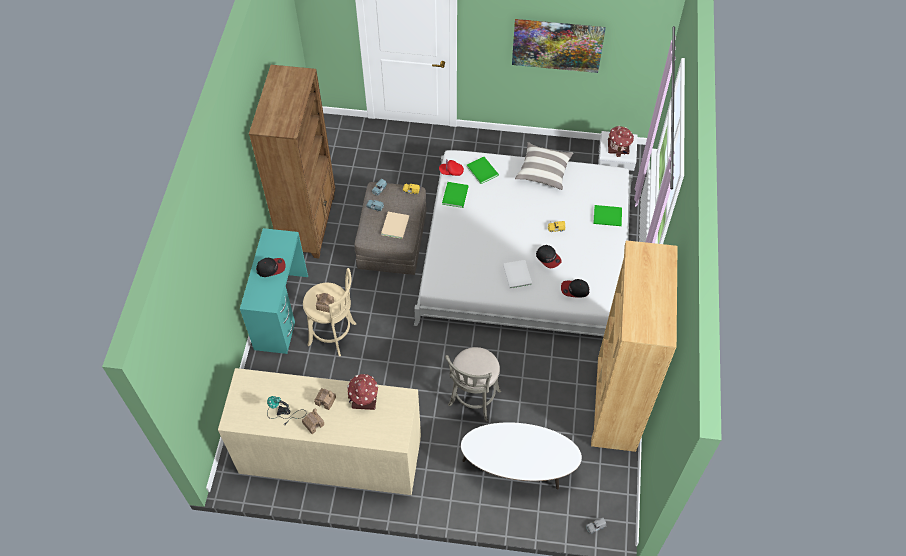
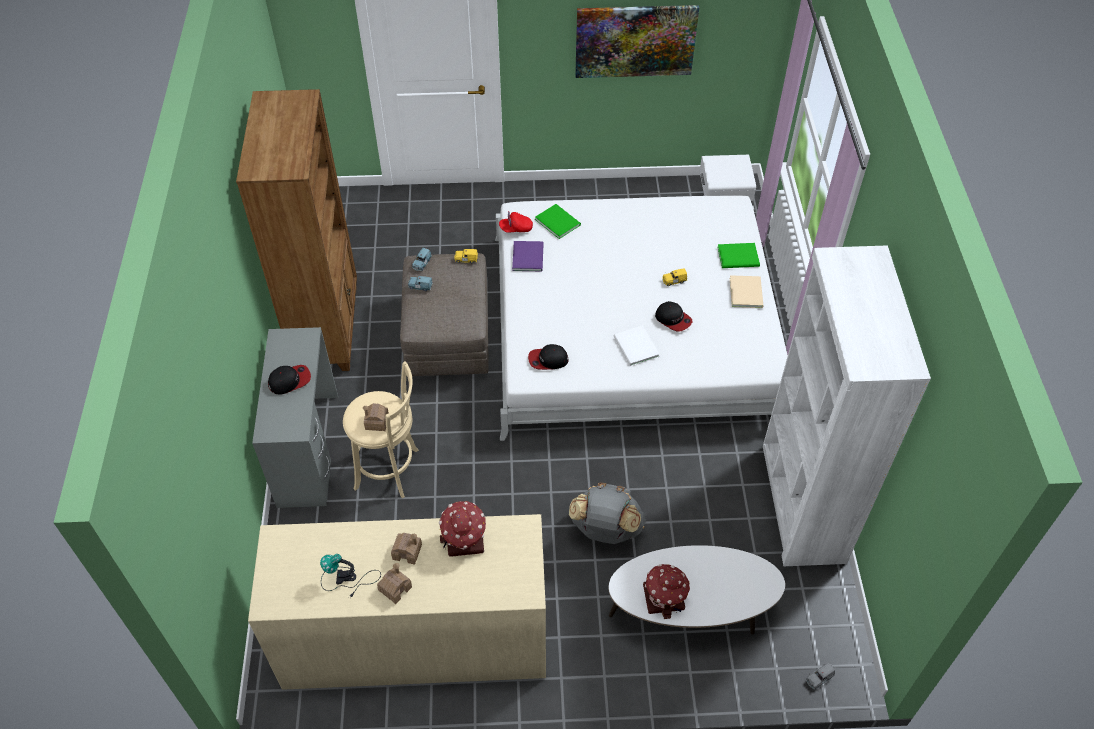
camera: 10 degrees left, 5 degrees down
(281, 312) = (307, 449): turquoise desk -> grey desk
(396, 225) = (454, 305): beige book -> beige book (747, 292)
(456, 195) = (529, 256): green book -> purple book
(473, 400) = (605, 529): grey stool -> grey backpack
(543, 171) = (639, 212): pillow -> none
(574, 290) = (719, 354): cap -> cap (548, 360)
(615, 403) = (801, 503): brown bookcase -> white bookcase
(618, 147) = (729, 172): toy house -> toy house (664, 597)

